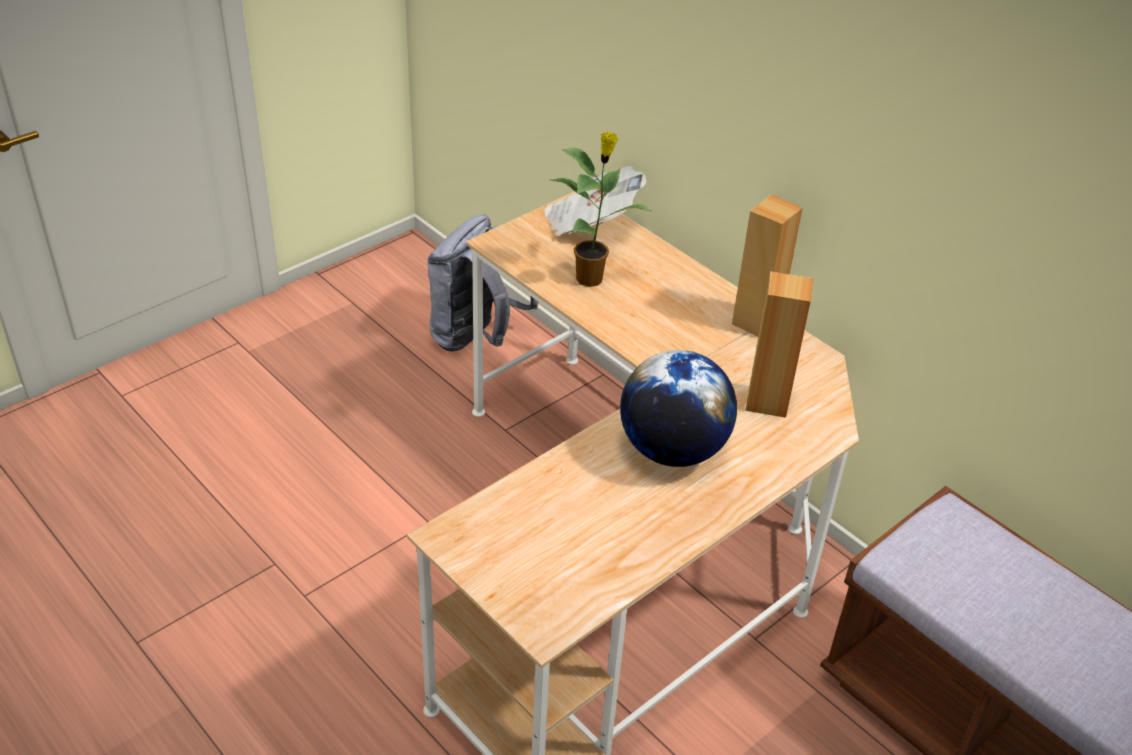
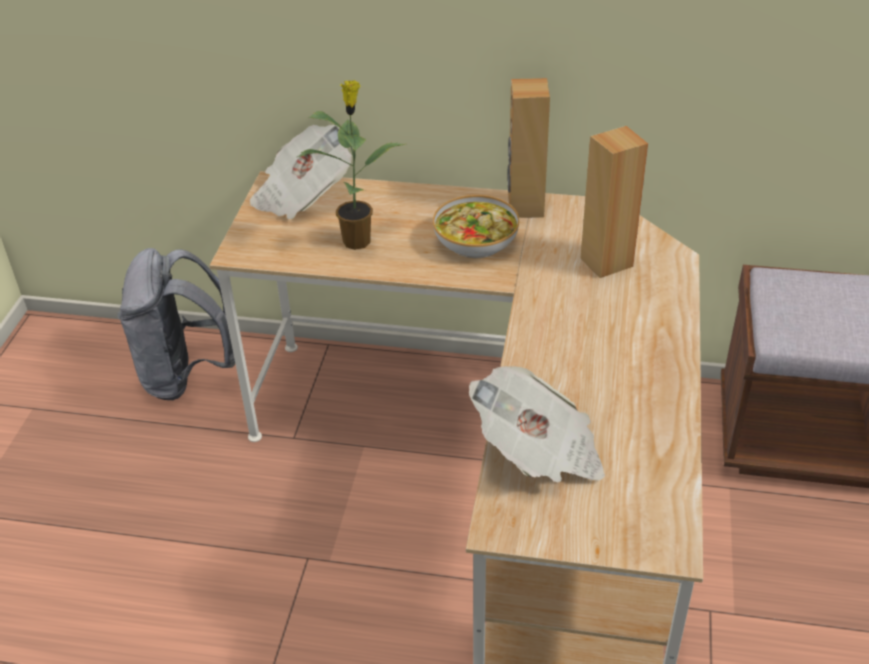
camera: 35 degrees left, 0 degrees up
(533, 506) = (538, 452): none -> newspaper
(672, 450) = (586, 340): globe -> none
(680, 327) = (475, 241): none -> bowl

